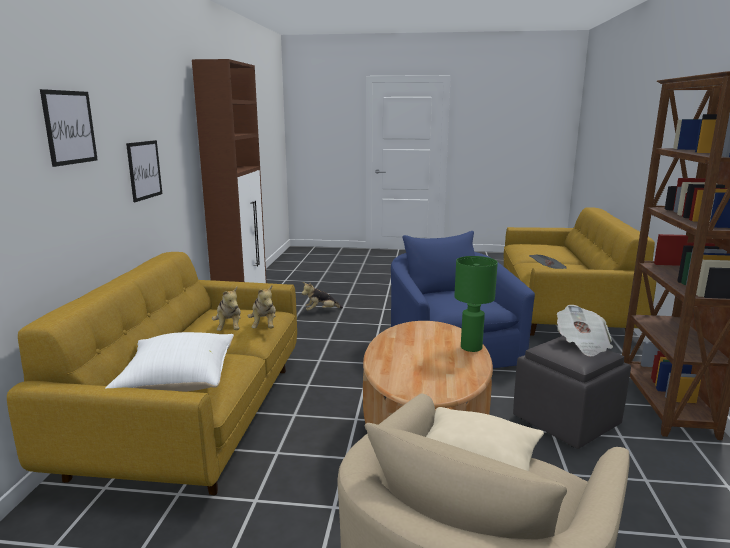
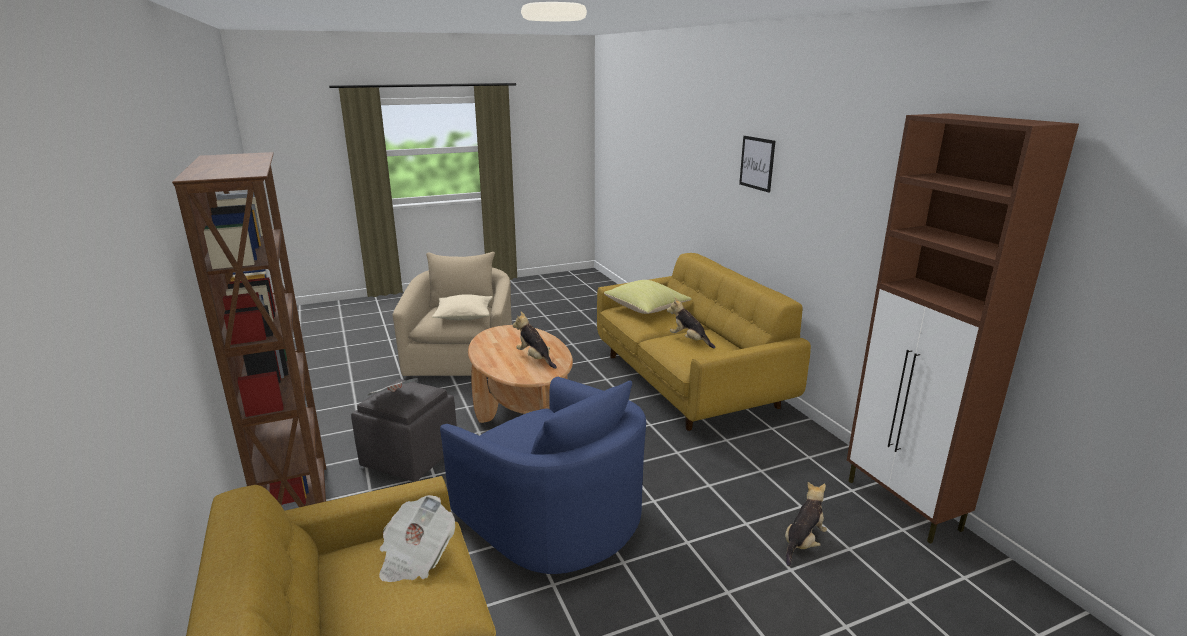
camera: 150 degrees right, 5 degrees up
(144, 170) = (817, 222): picture -> none
(178, 381) = (647, 309): white pillow -> yellow pillow
(264, 326) = (669, 348): plush toy -> plush toy (535, 358)
(472, 348) = (489, 363): green table lamp -> none

